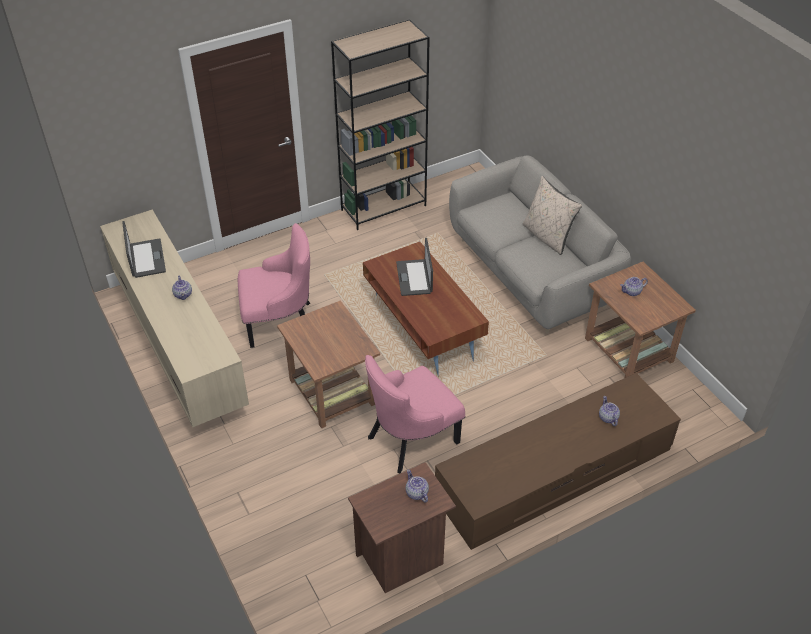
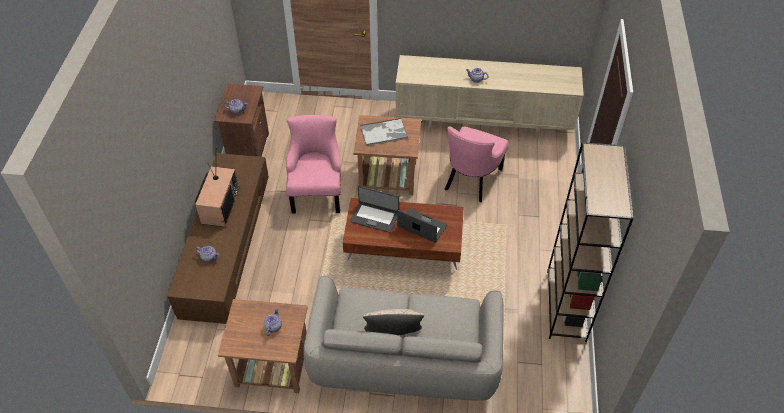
camera: 125 degrees right, 5 degrees up
(146, 259) = (527, 75): laptop -> laptop (374, 217)
(325, 344) = (384, 132): none -> tray
(541, 457) = (219, 205): none -> television

